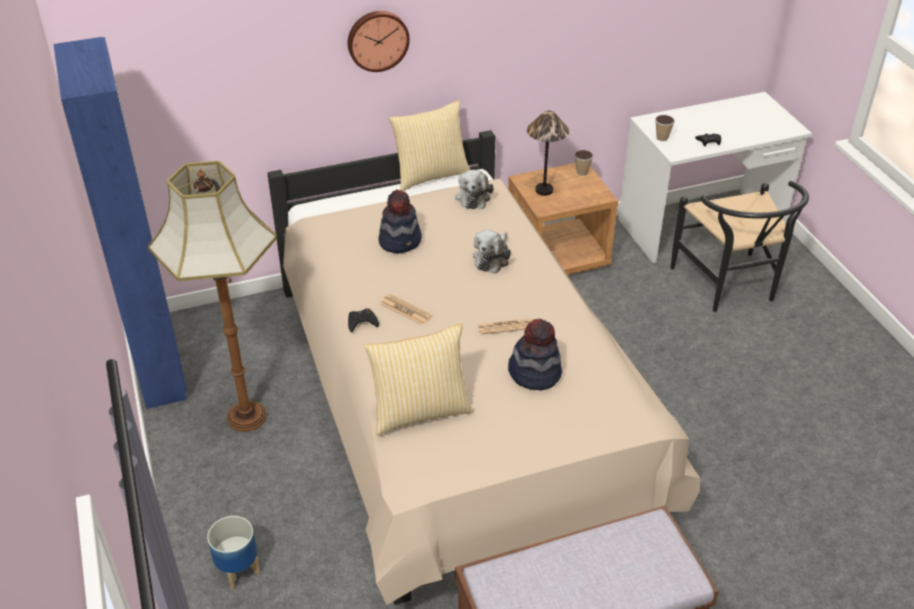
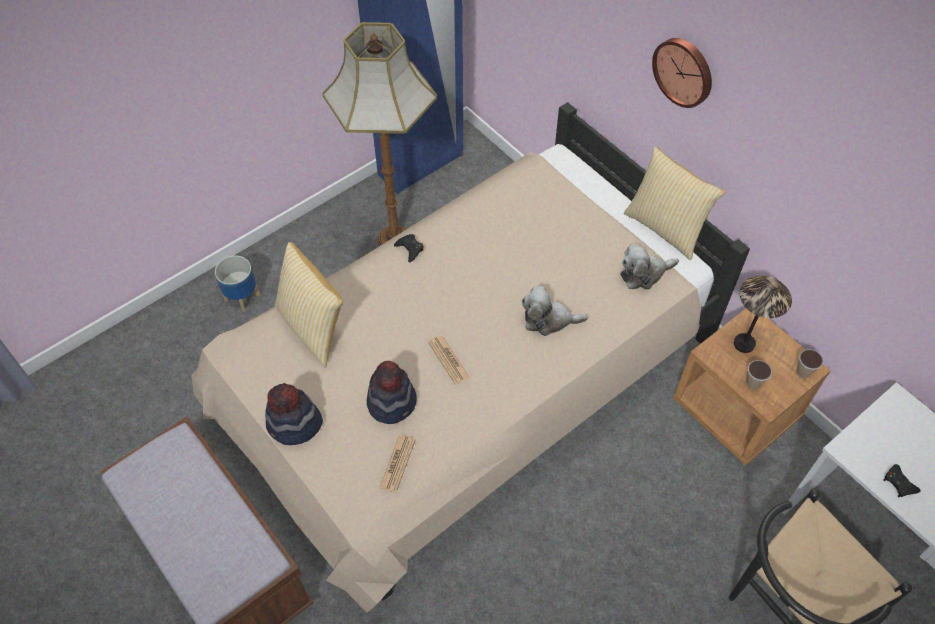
camera: 70 degrees right, 15 degrees up
(400, 241) = (539, 238): hat -> hat (294, 425)
(405, 310) = (439, 275): newspaper -> newspaper (397, 464)
(662, 138) = (871, 427): cup -> cup (753, 383)

